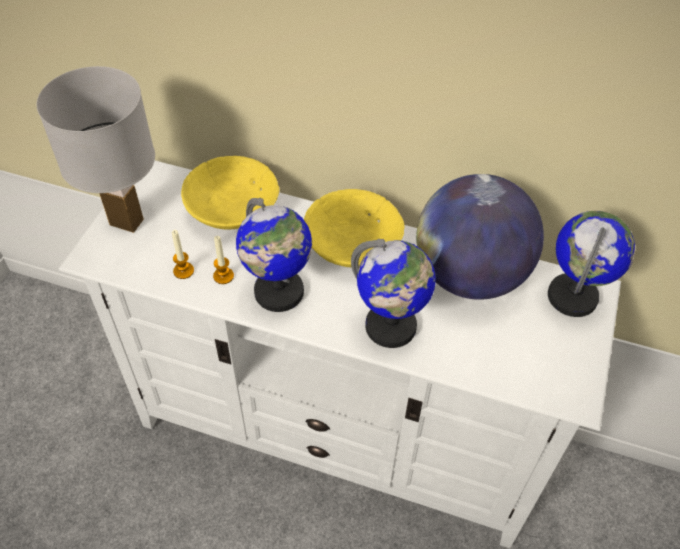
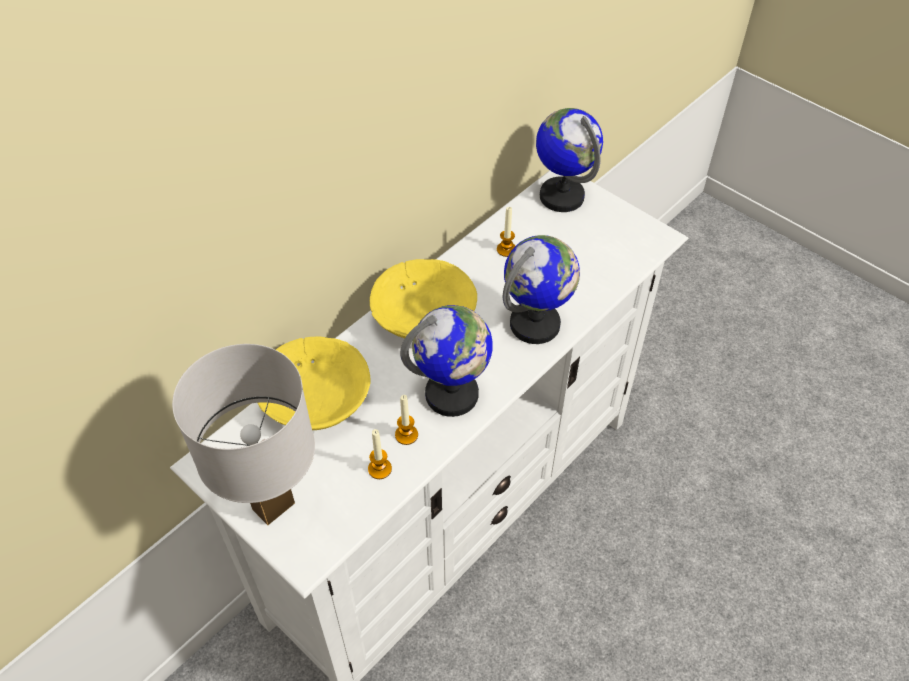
camera: 65 degrees left, 0 degrees up
(469, 275) = (506, 249): globe -> candle

